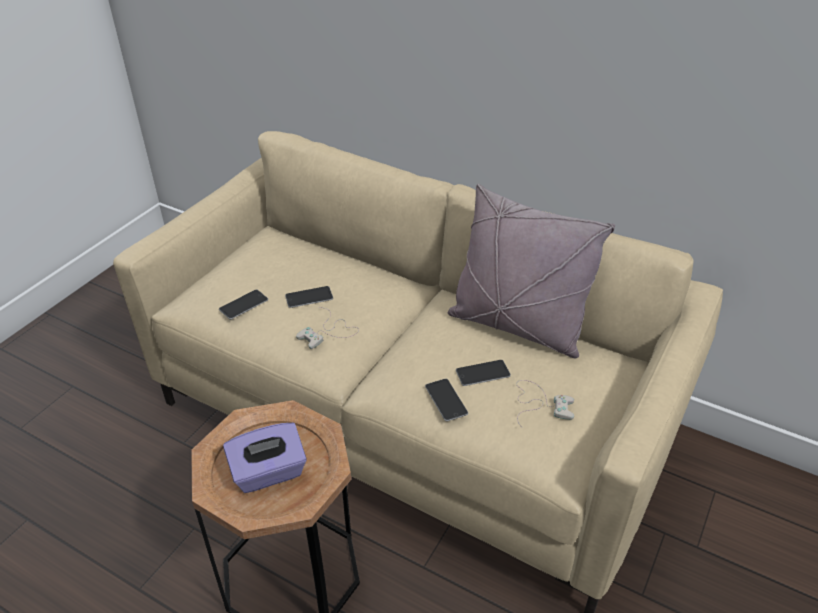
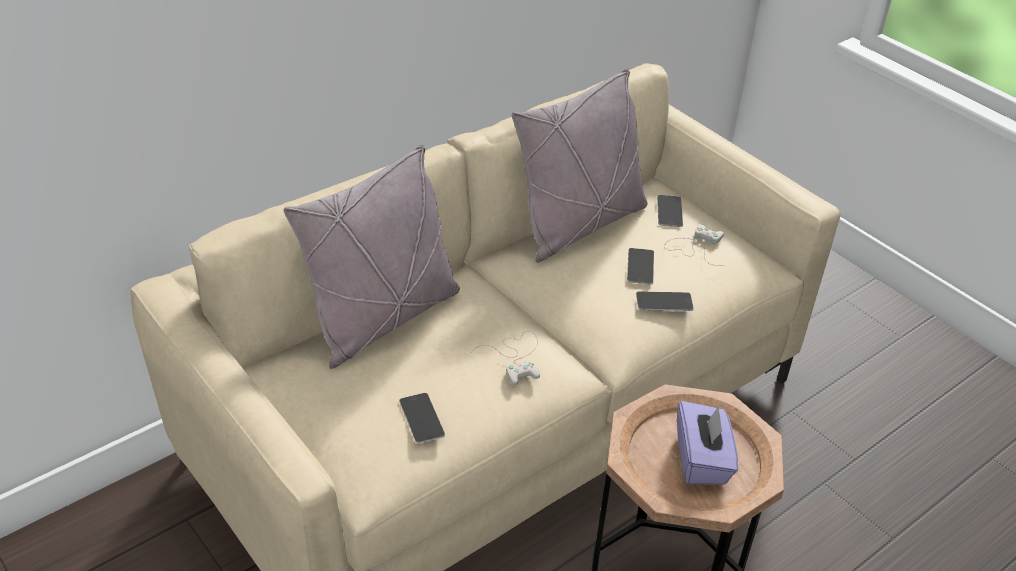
camera: 70 degrees left, 0 degrees up
(309, 297) = (443, 357): phone -> phone (669, 211)
(336, 261) = (384, 319): none -> purple pillow

